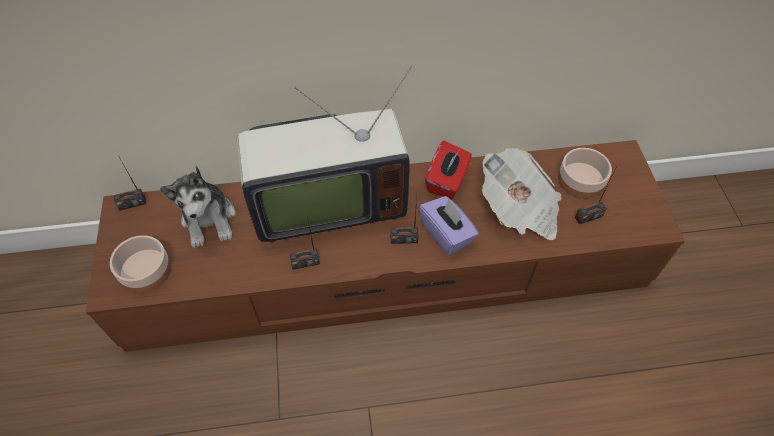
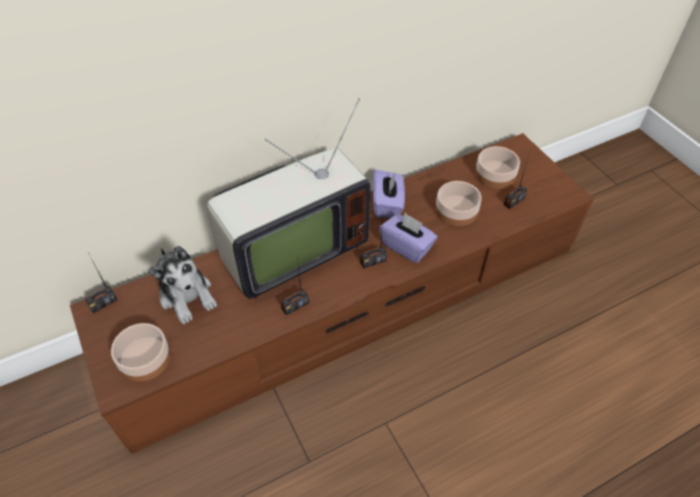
camera: 20 degrees left, 5 degrees down
(447, 181) = (387, 204): red tissue box -> purple tissue box
(519, 209) = (457, 210): newspaper -> bowl

